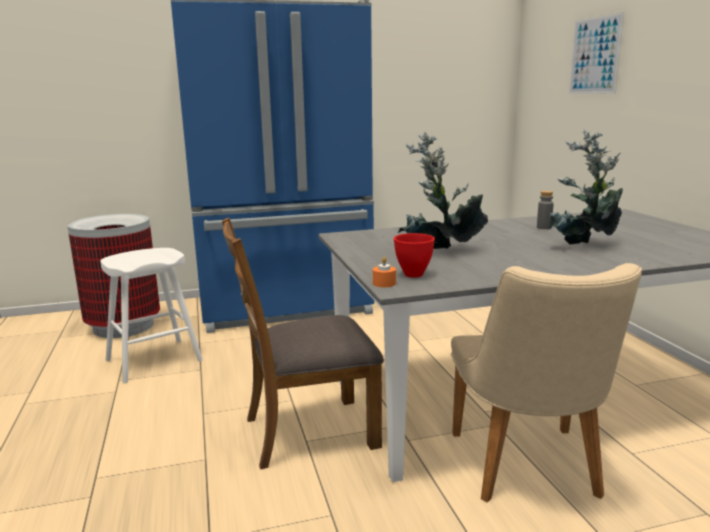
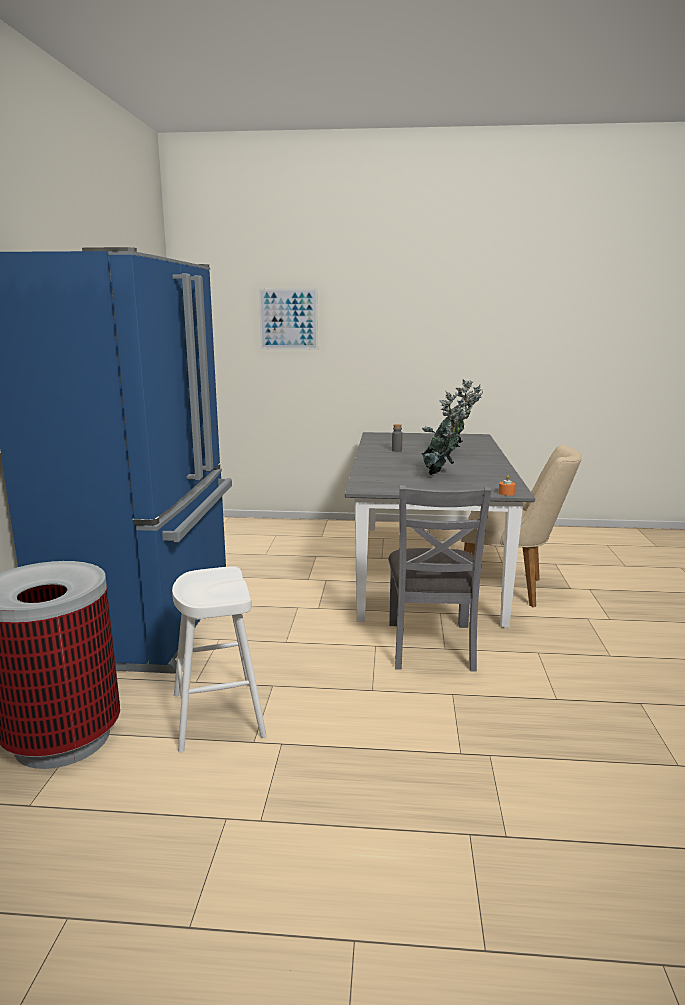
camera: 70 degrees left, 0 degrees up
(309, 431) = (431, 645): brown chair -> grey chair
(414, 274) = (490, 486): red bowl -> none

